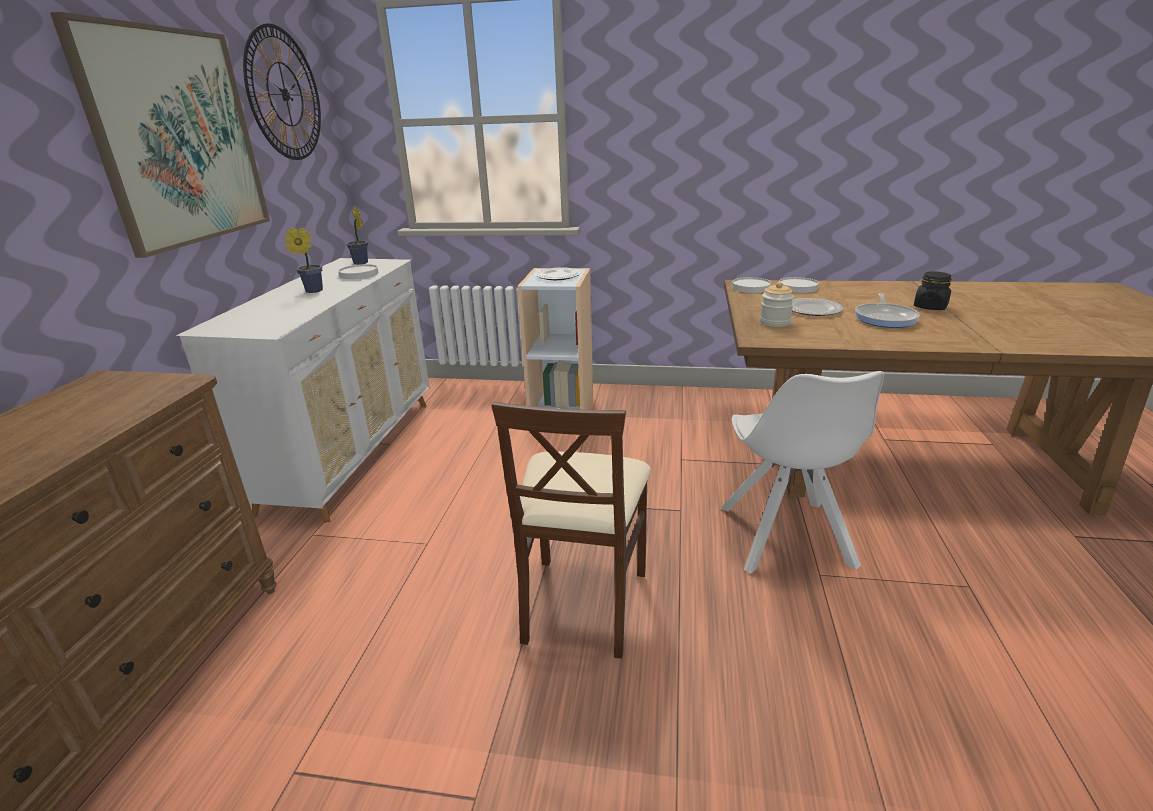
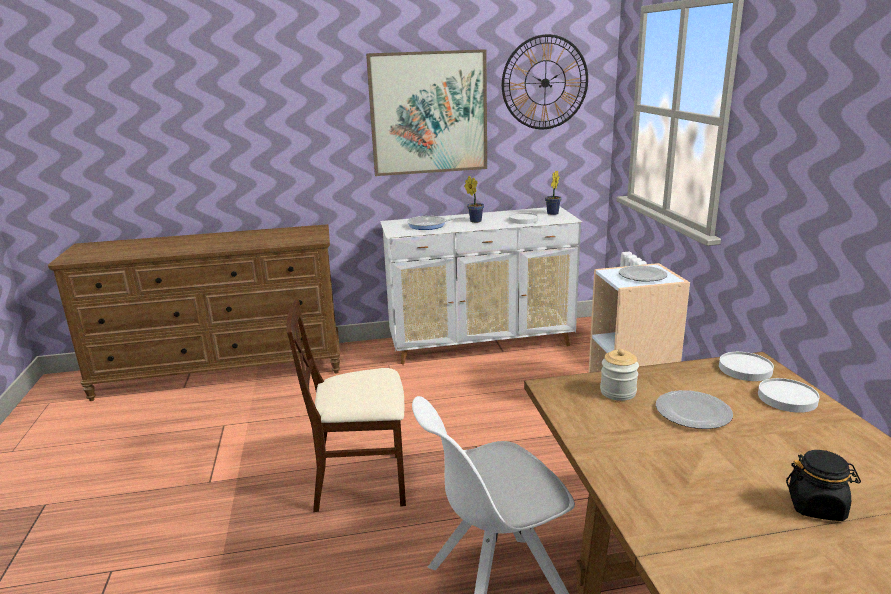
camera: 70 degrees right, 5 degrees down
(885, 318) = (710, 464): frying pan -> frying pan (429, 225)

